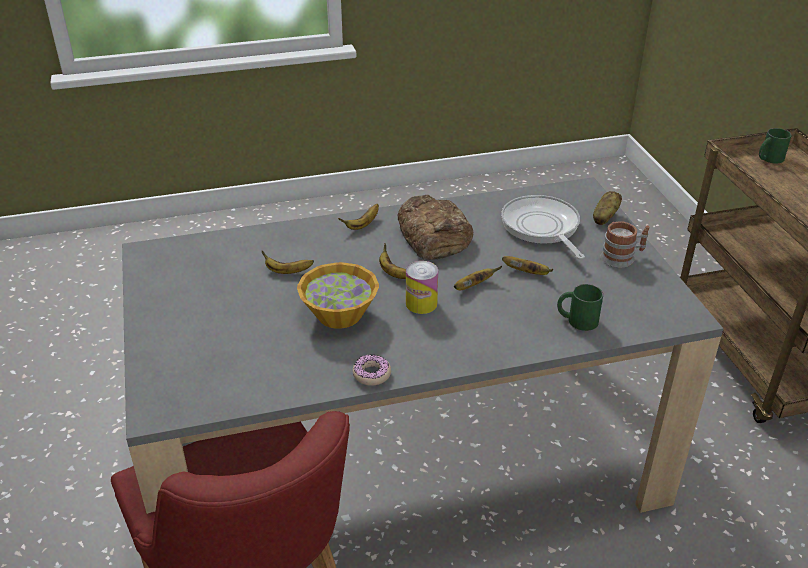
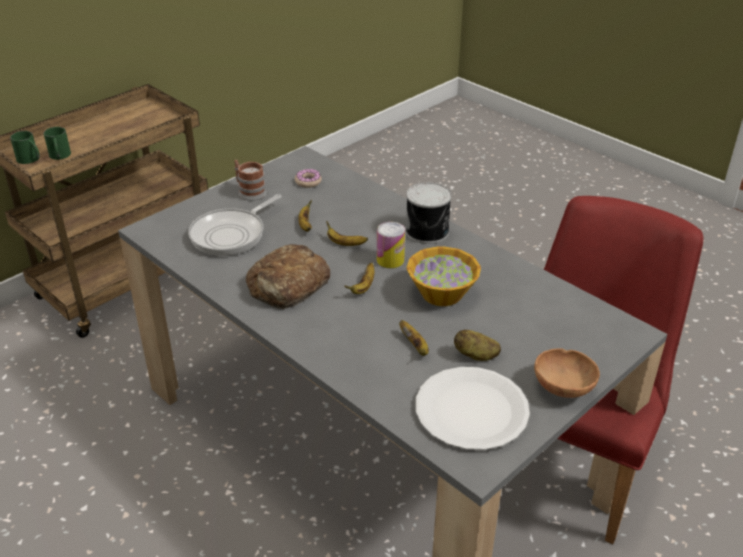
camera: 120 degrees left, 0 degrees up
(153, 328) = (564, 387): none -> brown bowl
(192, 270) = (471, 410): none -> white plate
(362, 225) = (302, 332): banana -> none
(372, 374) = (487, 254): donut -> donut (308, 182)
(451, 349) = (428, 231): none -> can
(576, 320) = (346, 193): green mug -> green mug (60, 156)
(604, 217) = (192, 210): potato -> potato (476, 355)

